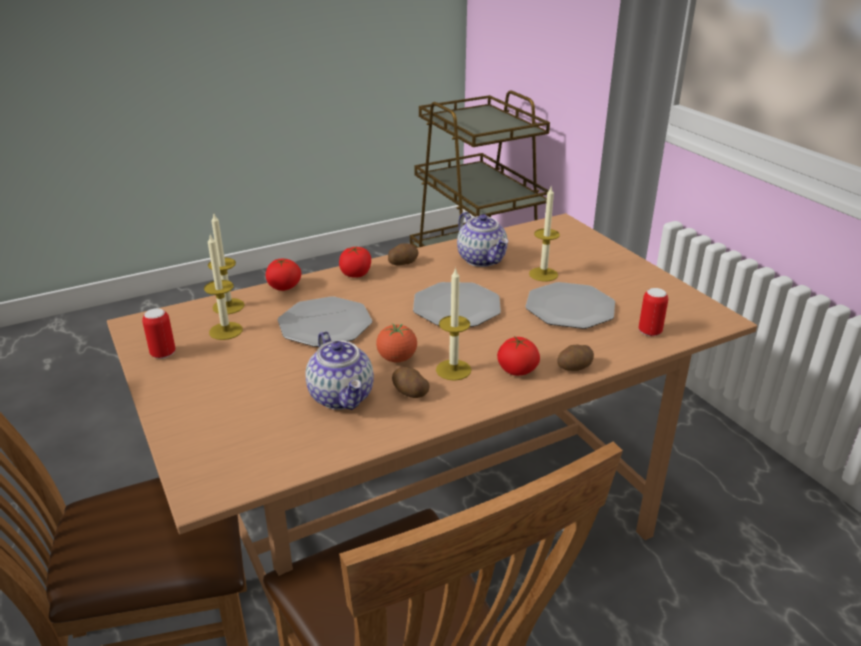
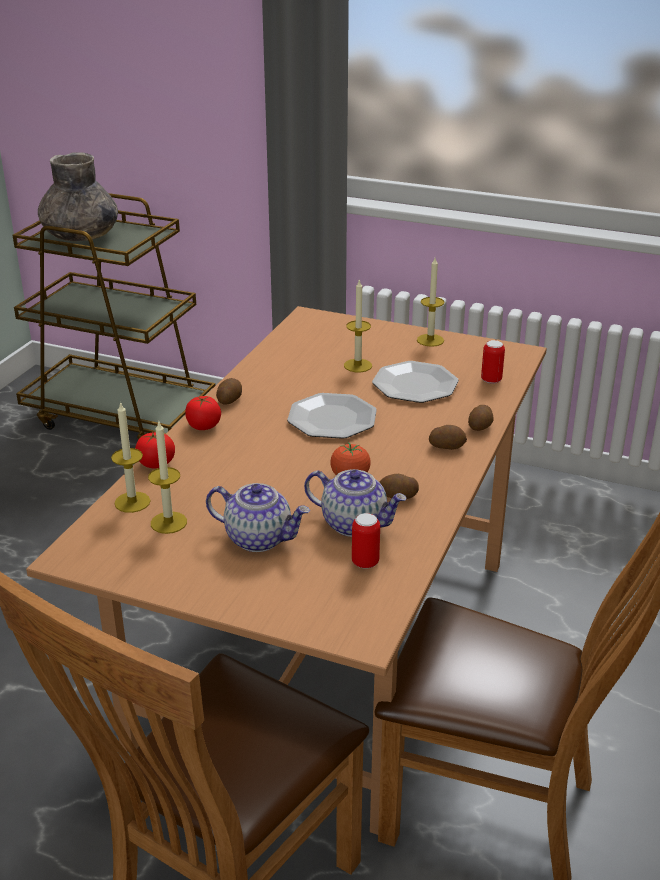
camera: 40 degrees left, 0 degrees up
(163, 354) = (144, 567): can -> can (365, 562)
(325, 324) = (248, 478): plate -> none
(453, 370) = (403, 466): candle -> candle (430, 340)
(471, 119) = (81, 236): none -> grey vase
(482, 259) = (292, 371): teapot -> teapot (259, 538)
(517, 370) = (447, 446): tomato -> potato

